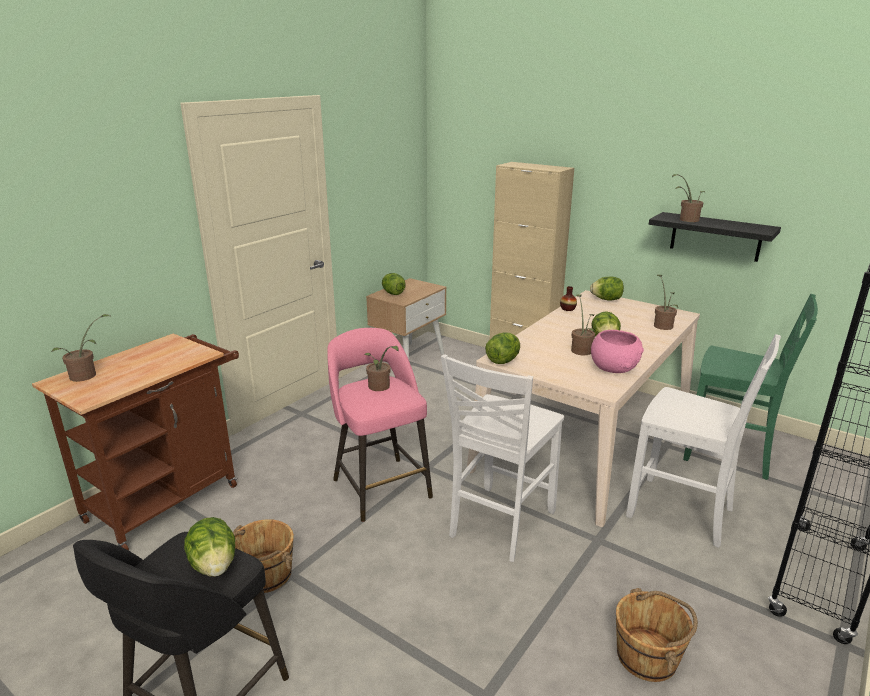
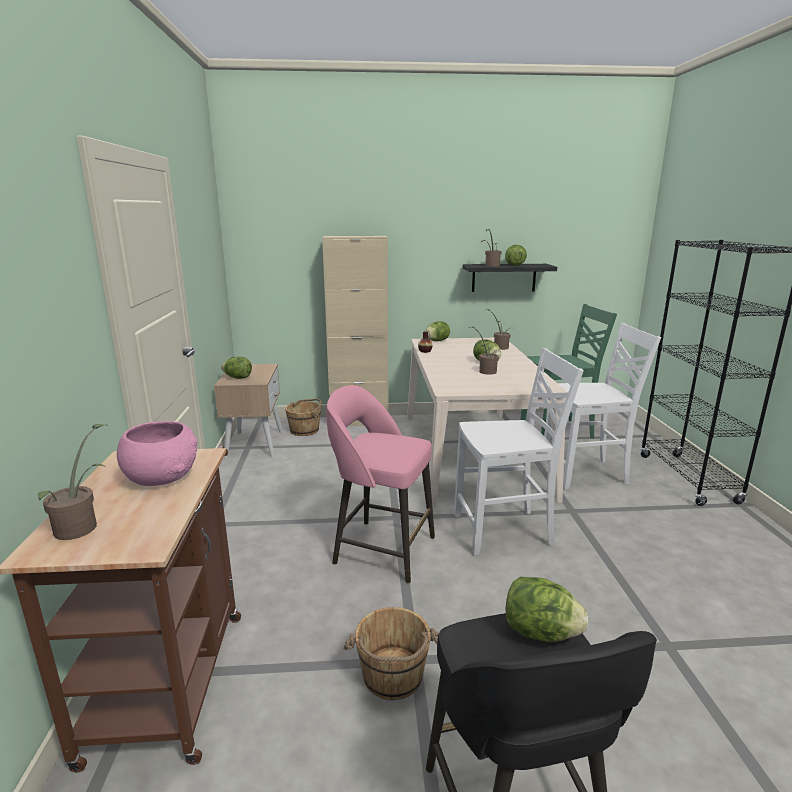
camera: 40 degrees left, 5 degrees down
(380, 387) = (381, 441): potted plant -> none
(499, 524) = (505, 531): white chair -> white chair turned 90 degrees counterclockwise
(503, 360) = (454, 390): lettuce -> lettuce (514, 265)
(614, 368) = (527, 376): pink bowl -> pink bowl (163, 478)
(648, 656) = (692, 562): brown bucket -> brown bucket (305, 430)

